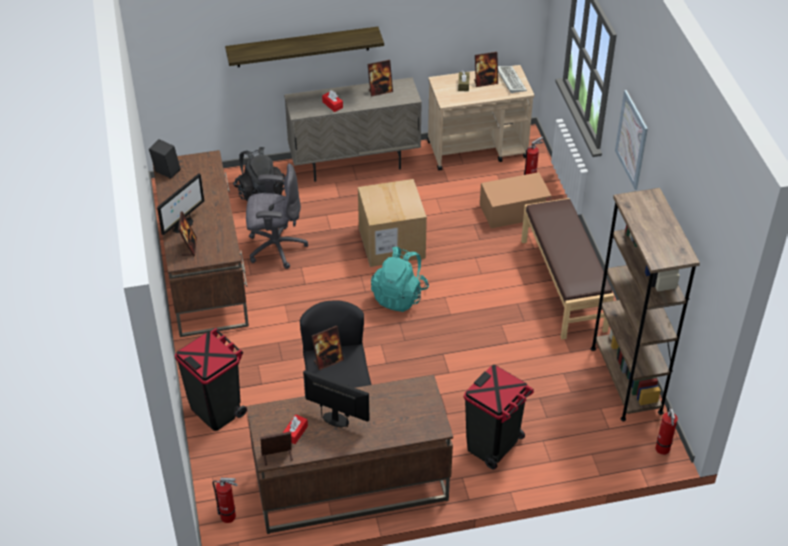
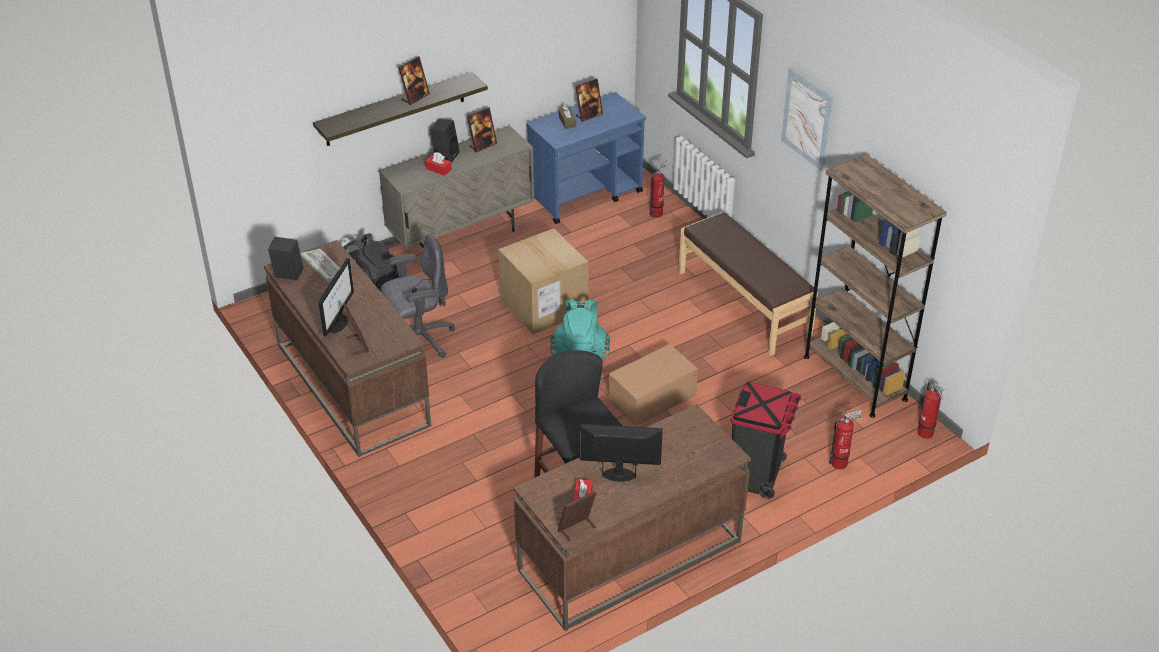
camera: 20 degrees left, 5 degrees down
(216, 410) = (440, 520): black trash can -> none
(230, 517) = (514, 625): fire extinguisher -> fire extinguisher (841, 463)
(328, 361) = (572, 422): picture frame -> picture frame (415, 97)
(344, 93) = (445, 155): none -> black speaker
(478, 149) = (586, 195): beige cart -> blue cart
(509, 80) = (612, 108): keyboard -> keyboard (322, 266)
(514, 211) = (655, 245): cardboard box -> cardboard box (652, 397)

